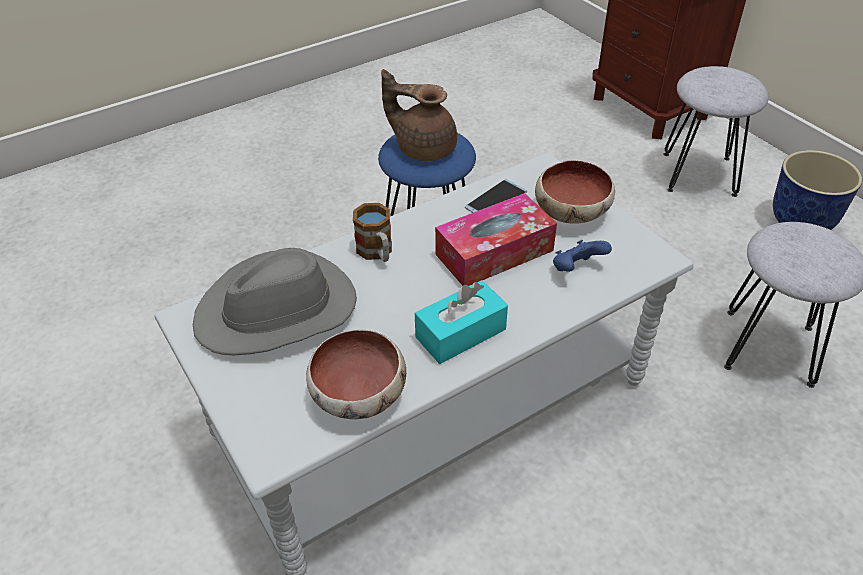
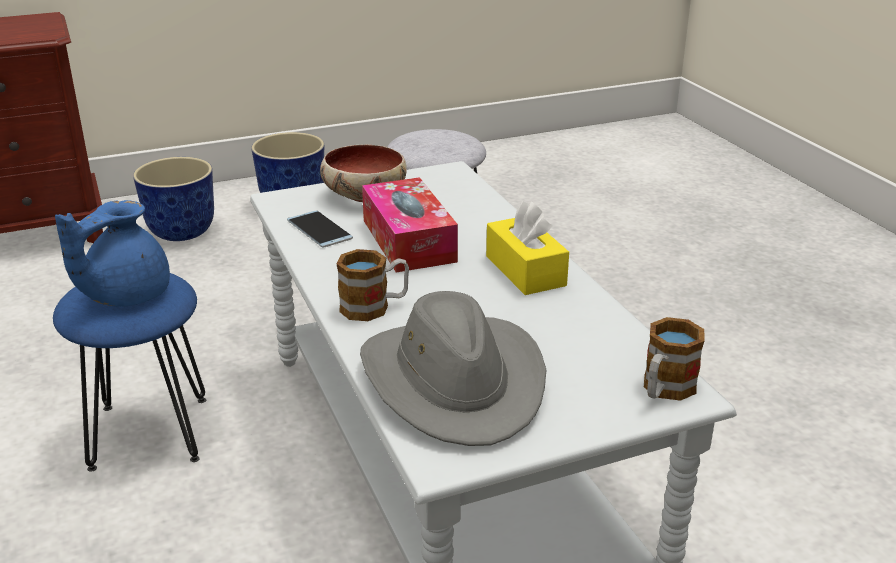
camera: 80 degrees left, 15 degrees down
(274, 440) = (664, 390): none -> mug
(359, 396) = (604, 334): bowl -> none
(423, 148) = (124, 295): brown teapot -> blue teapot
(460, 333) = (525, 271): turquoise tissue box -> yellow tissue box
(576, 269) = (452, 206): blue game controller -> none
(700, 174) = (182, 232): grey stool -> planter

